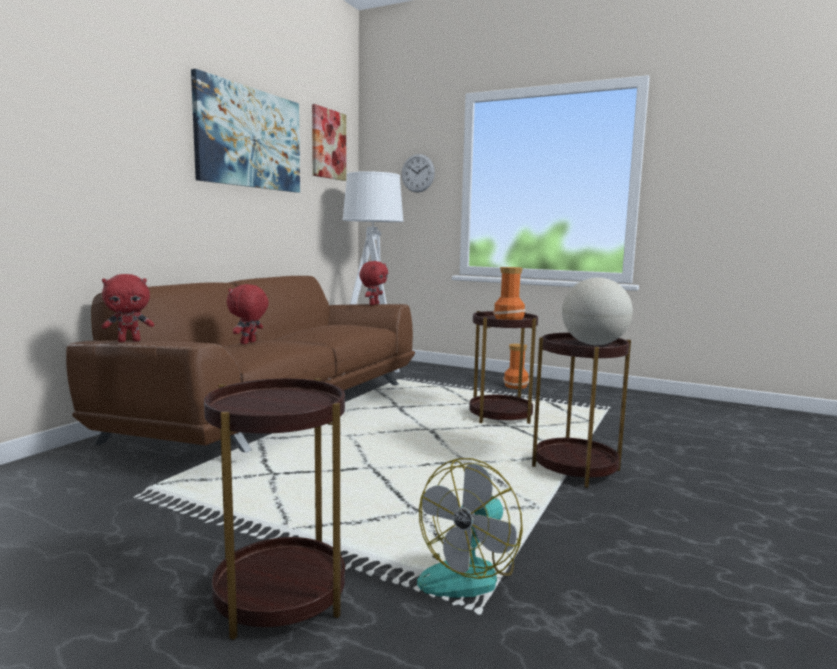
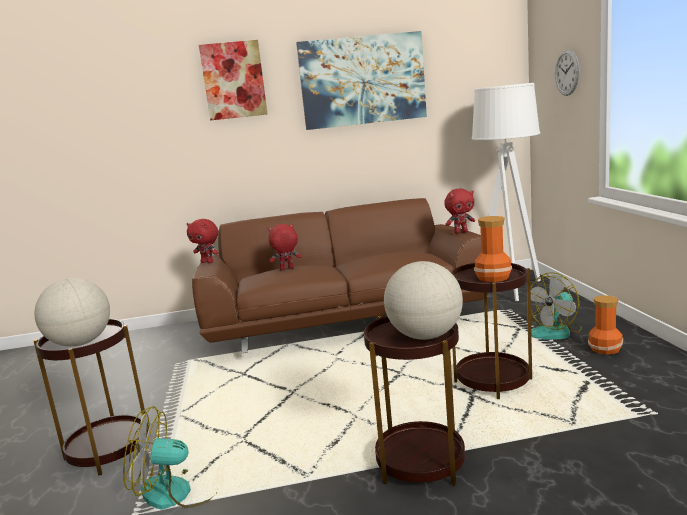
camera: 55 degrees right, 5 degrees up
(294, 407) = (80, 343): none -> globe
(328, 144) = (473, 57): picture -> picture (233, 80)
(467, 383) = (555, 331): none -> fan

